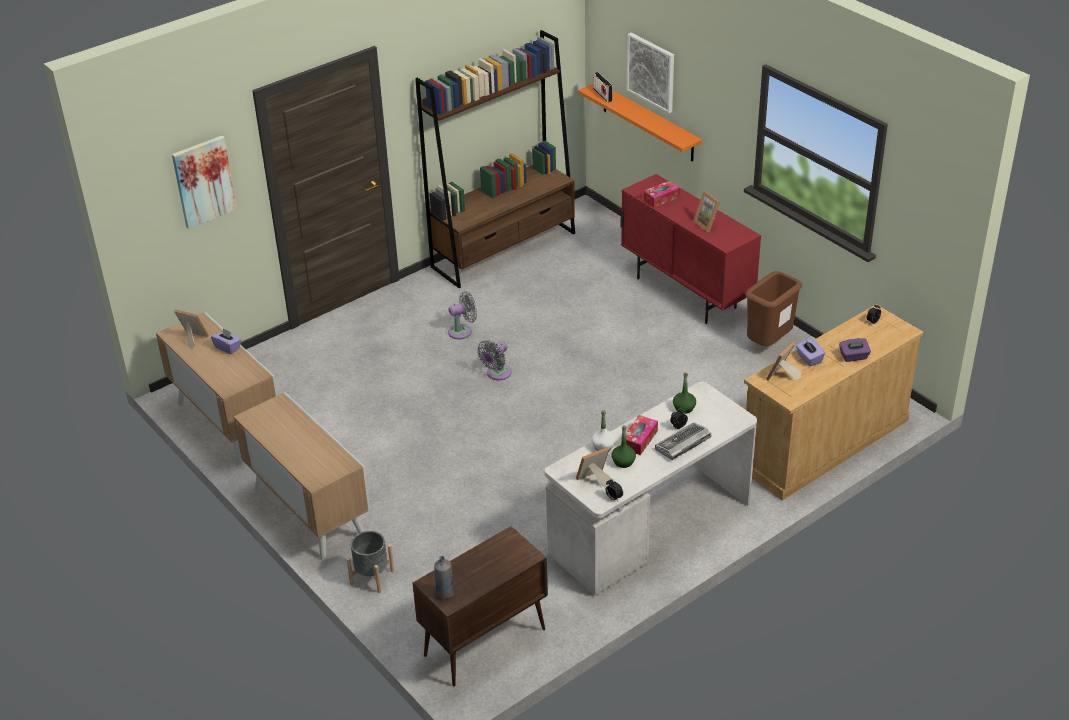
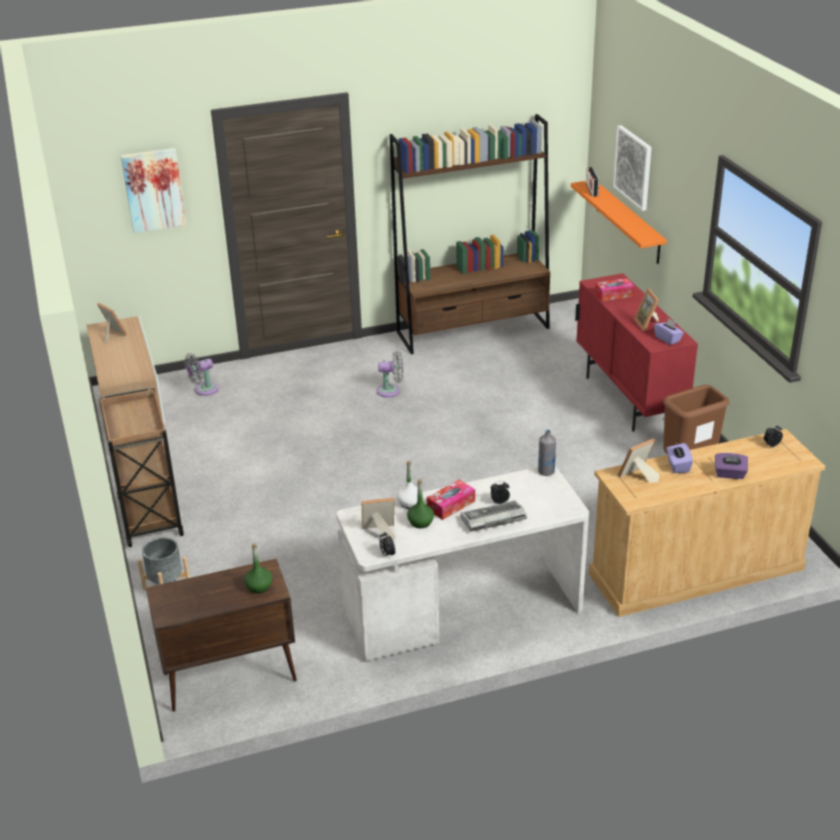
camera: 20 degrees right, 5 degrees down
(228, 348) = (136, 348): purple tissue box -> purple tissue box (668, 339)
(308, 512) = (150, 515): cabinet -> brown cart
(445, 593) = (168, 606): grey bottle -> grey bottle (546, 471)
(497, 374) = (400, 434): grey fan -> grey fan (204, 390)
(684, 408) = (517, 485): green bottle -> green bottle (259, 586)

